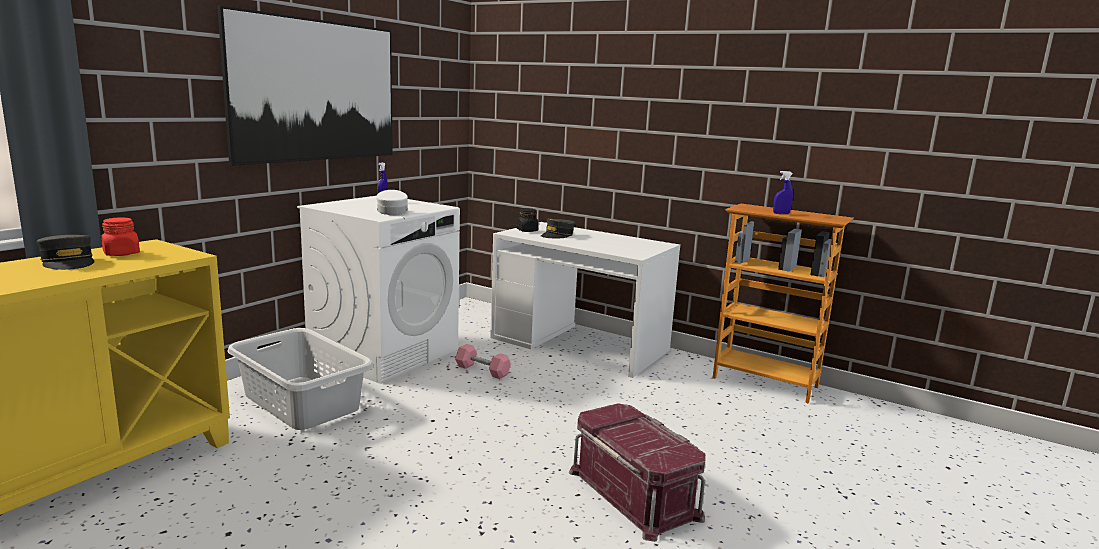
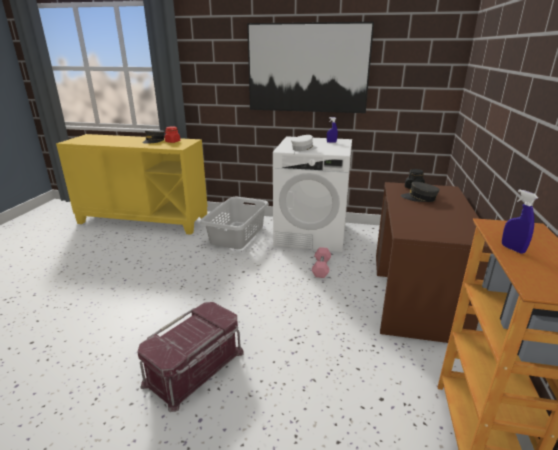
camera: 70 degrees right, 10 degrees up
(579, 344) = (415, 293): white desk -> brown desk

